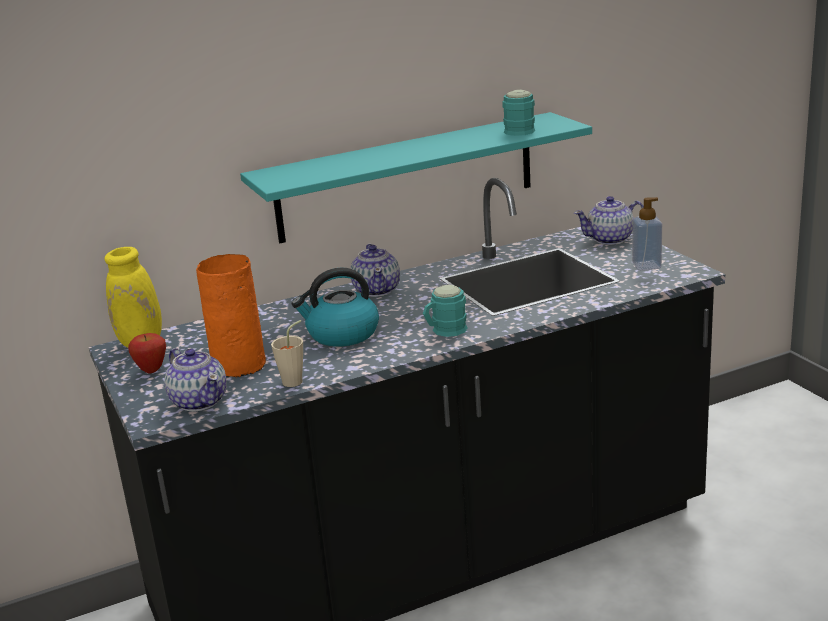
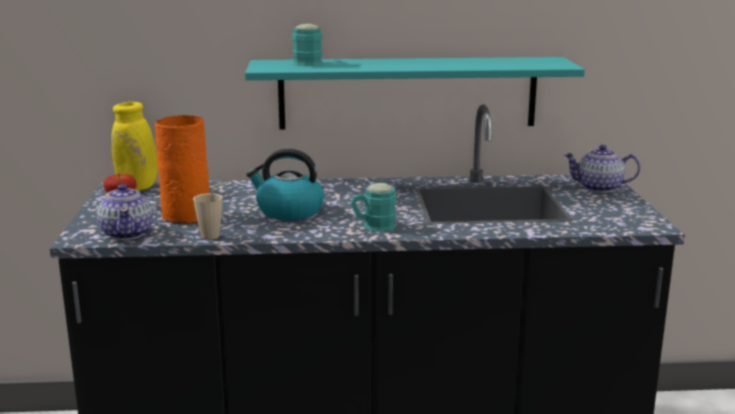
camera: 20 degrees right, 5 degrees down
(377, 290) = (354, 187): teapot -> none
(517, 130) = (513, 63): turquoise mug -> turquoise mug (308, 62)
(646, 265) = (612, 213): soap dispenser -> none

